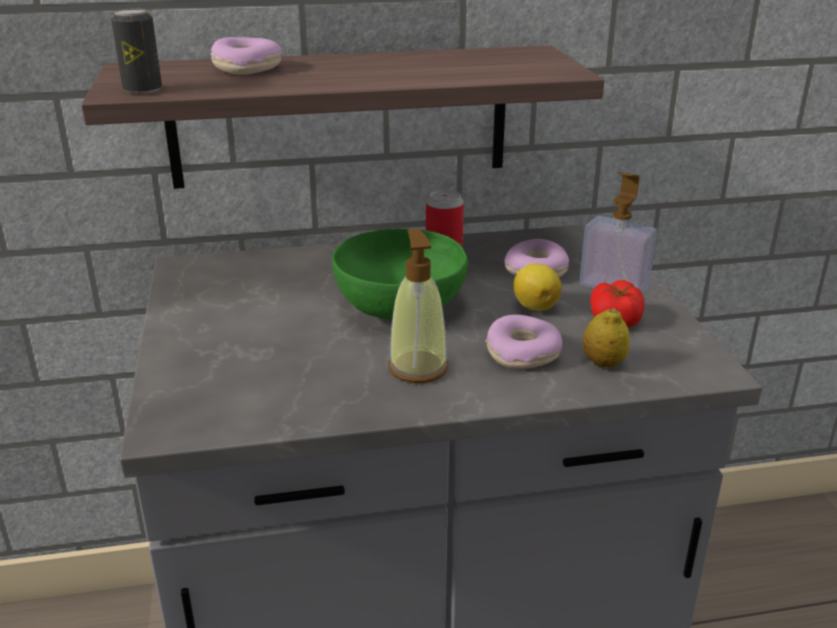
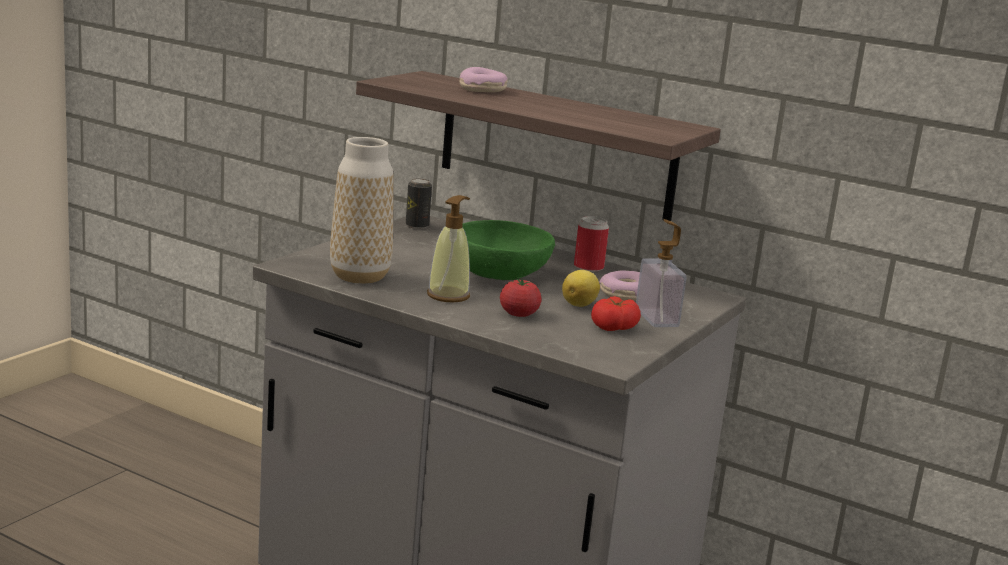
camera: 40 degrees right, 10 degrees down
(142, 90) = (399, 83): can -> can (417, 226)
(281, 395) = (359, 276): none -> vase
(522, 353) = (519, 314): donut -> tomato
(603, 363) = (554, 335): lemon -> none

